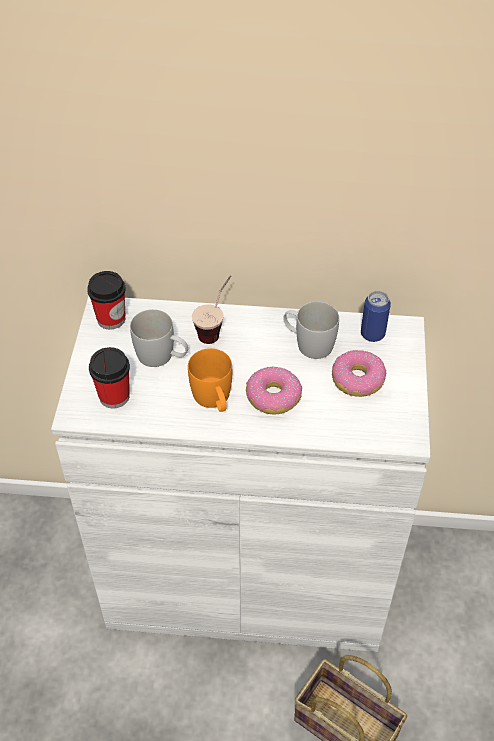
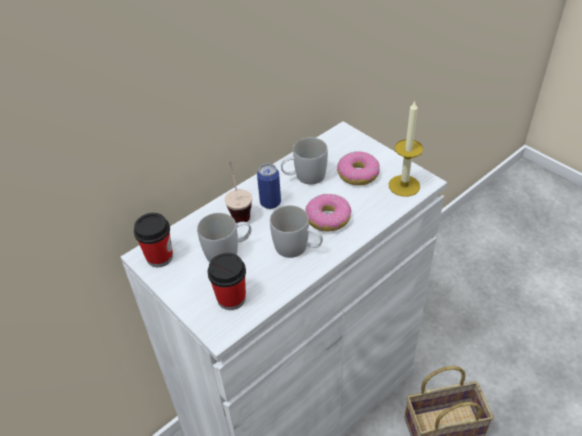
camera: 45 degrees left, 5 degrees down
(214, 400) = (297, 248): orange mug -> white mug
(372, 334) = (331, 147): can -> can (270, 202)
(383, 425) = (404, 185): none -> candle

